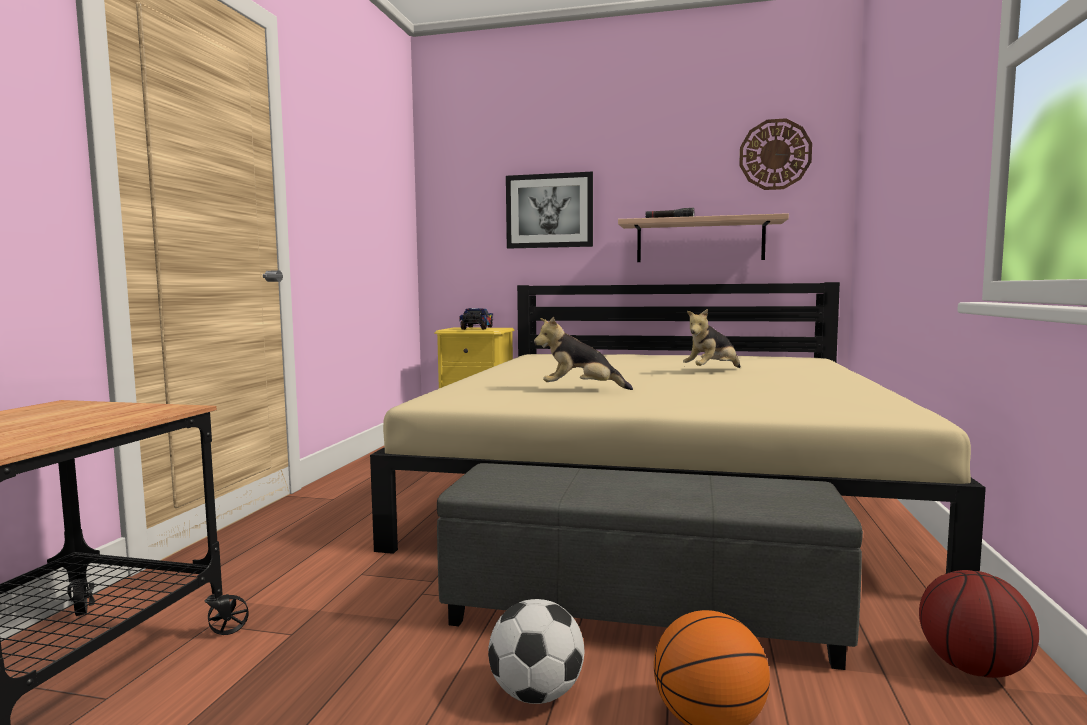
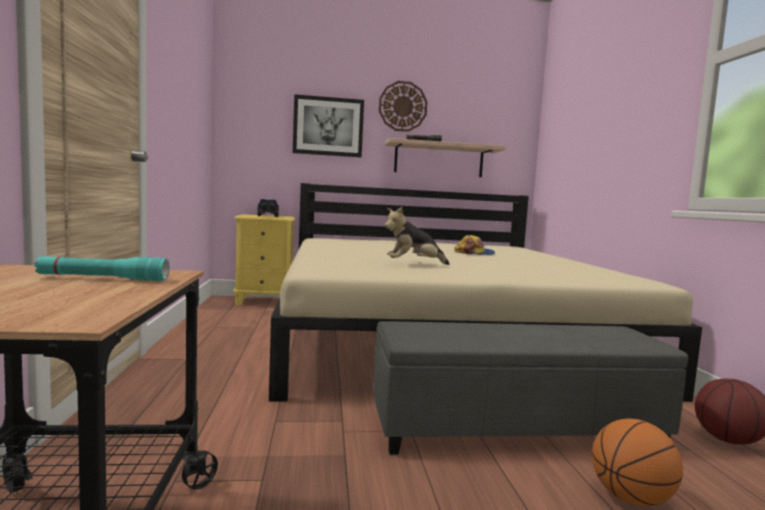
camera: 20 degrees left, 0 degrees up
(98, 415) = (103, 279): none -> turquoise flashlight
(536, 694) = (506, 498): football -> none
(712, 371) = (474, 253): plush toy -> cap
(775, 154) = (491, 104): wall clock -> wall clock (402, 106)

